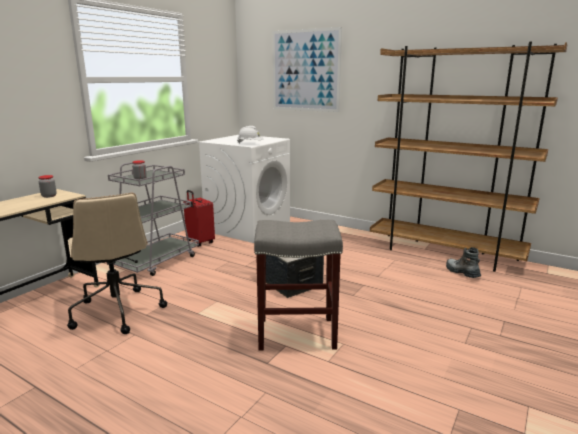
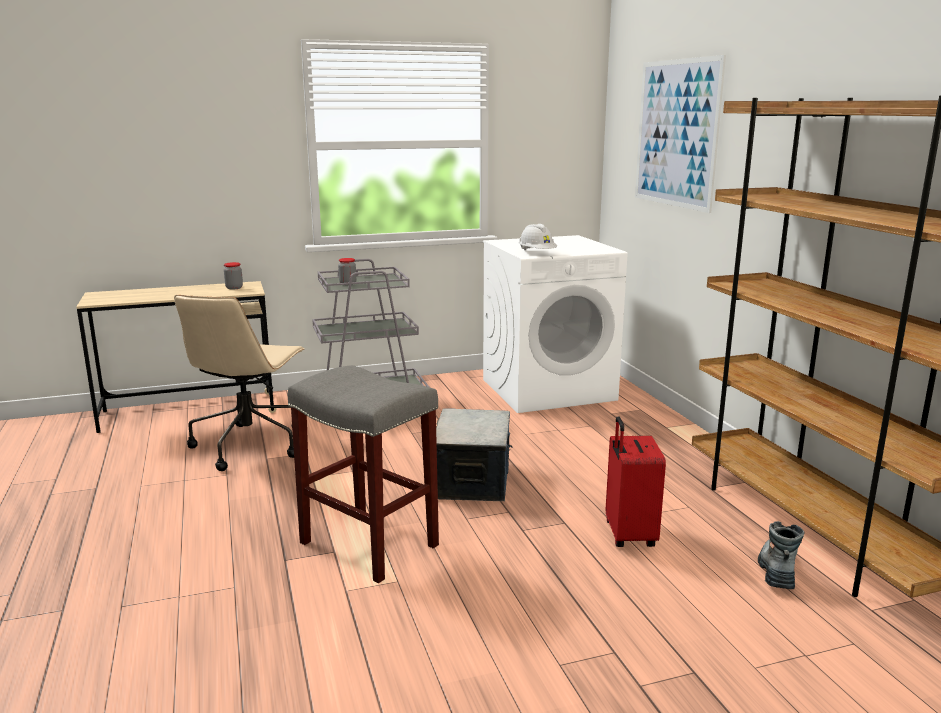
camera: 40 degrees right, 0 degrees up
(199, 242) = (452, 392): red suitcase -> red suitcase (628, 535)

